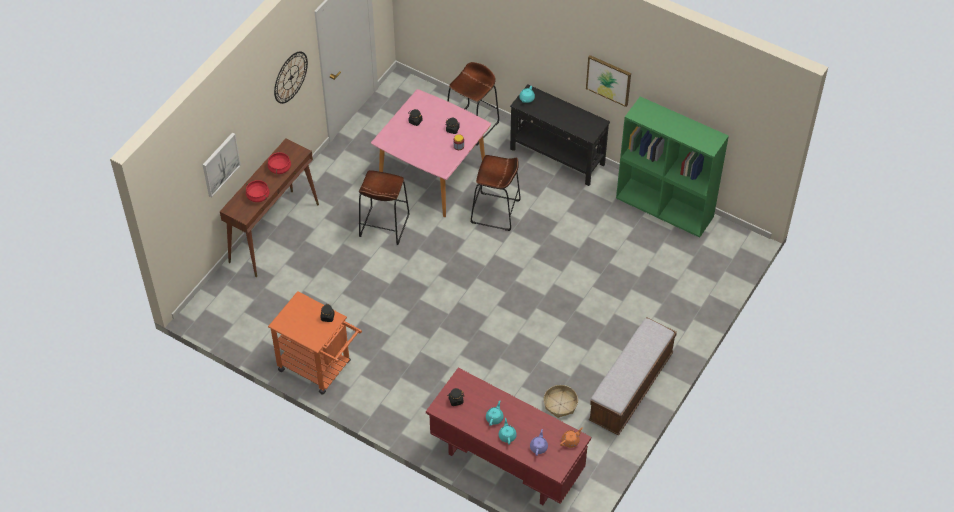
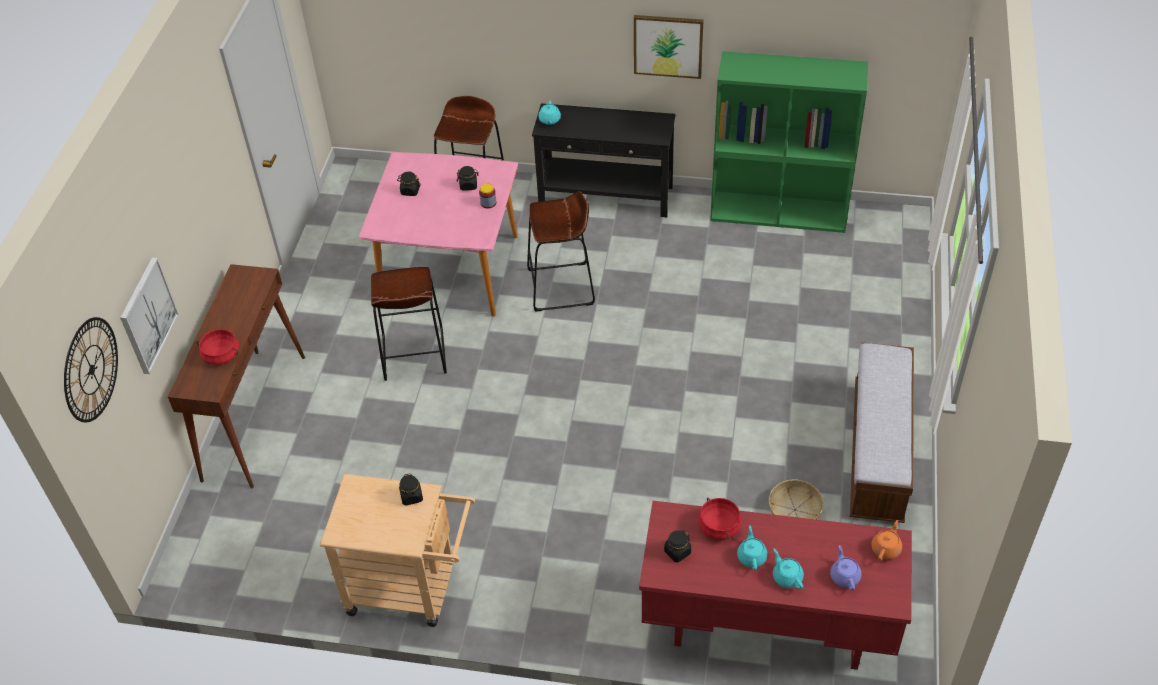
camera: 20 degrees left, 5 degrees down
(279, 168) = (238, 306): red cooking pot -> red cooking pot (718, 526)
(290, 77) = (213, 161): wall clock -> wall clock (91, 369)
(320, 368) = (412, 588): orange cart -> beige cart

